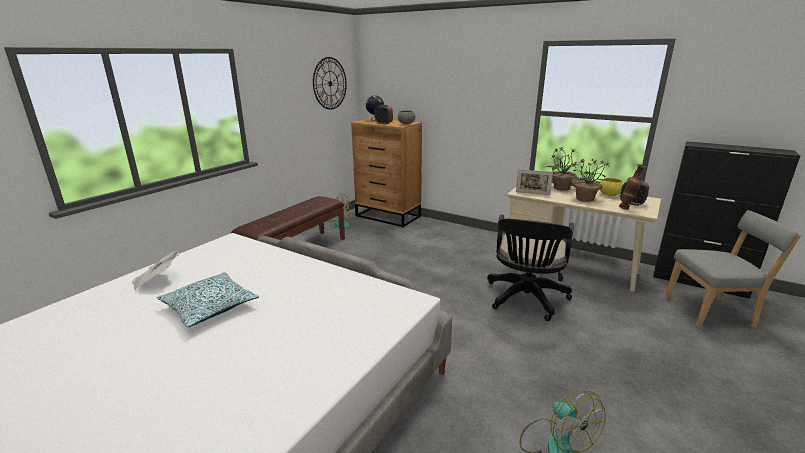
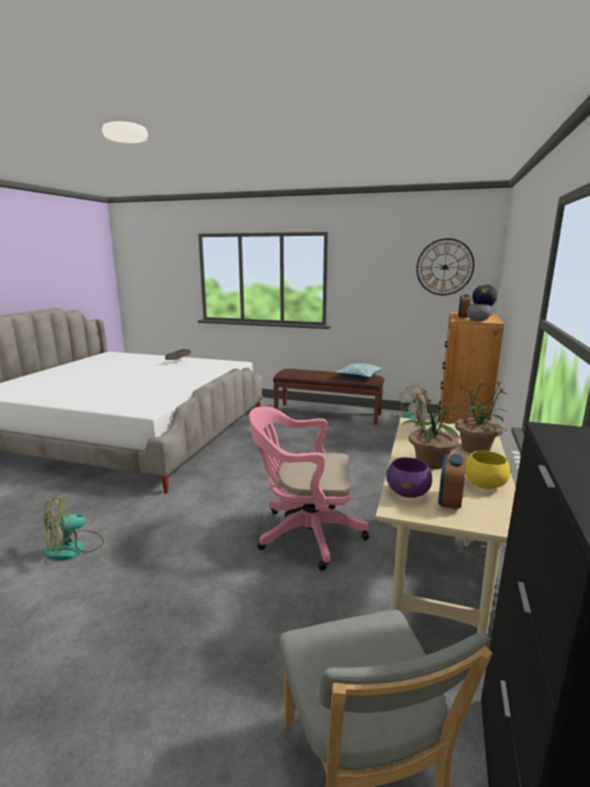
camera: 75 degrees right, 5 degrees down
(210, 307) = (147, 374): pillow -> pillow (359, 376)
(525, 300) = (304, 534): black office chair -> pink office chair
(627, 209) = (408, 493): vase -> purple bowl

